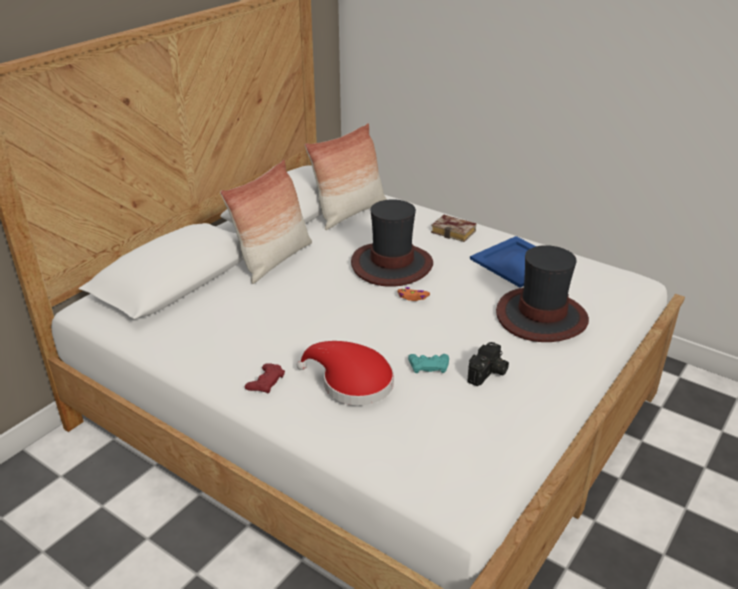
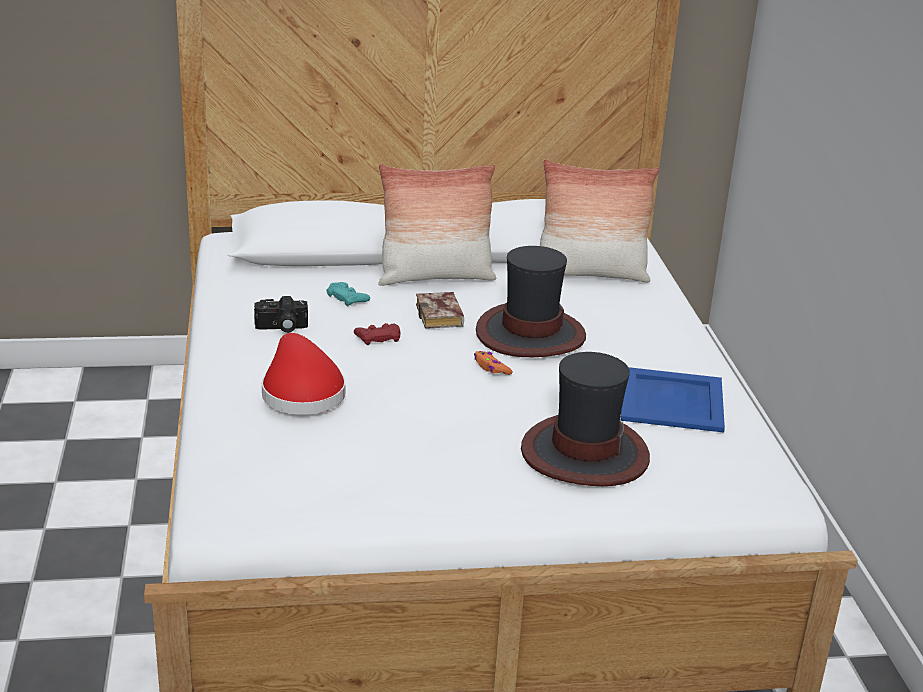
camera: 45 degrees right, 5 degrees down
(265, 382) = (247, 355): red game controller -> red game controller (378, 337)
(428, 365) = (385, 418): turquoise game controller -> turquoise game controller (347, 298)
(455, 232) = (667, 343): book -> book (441, 317)
(488, 373) = (428, 458): camera -> camera (281, 328)

